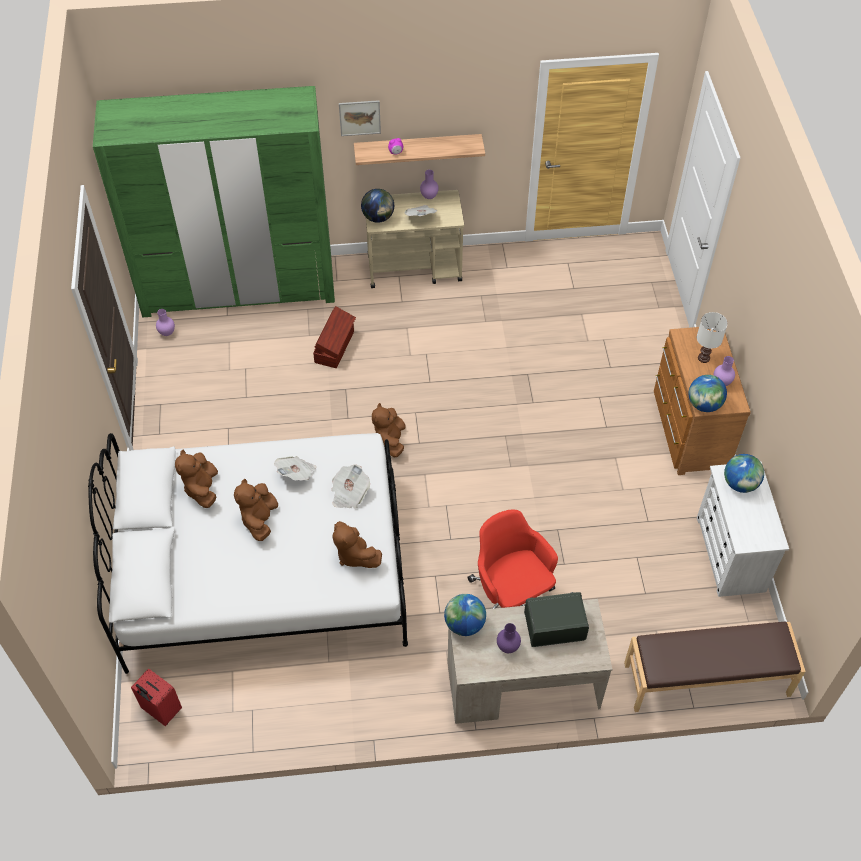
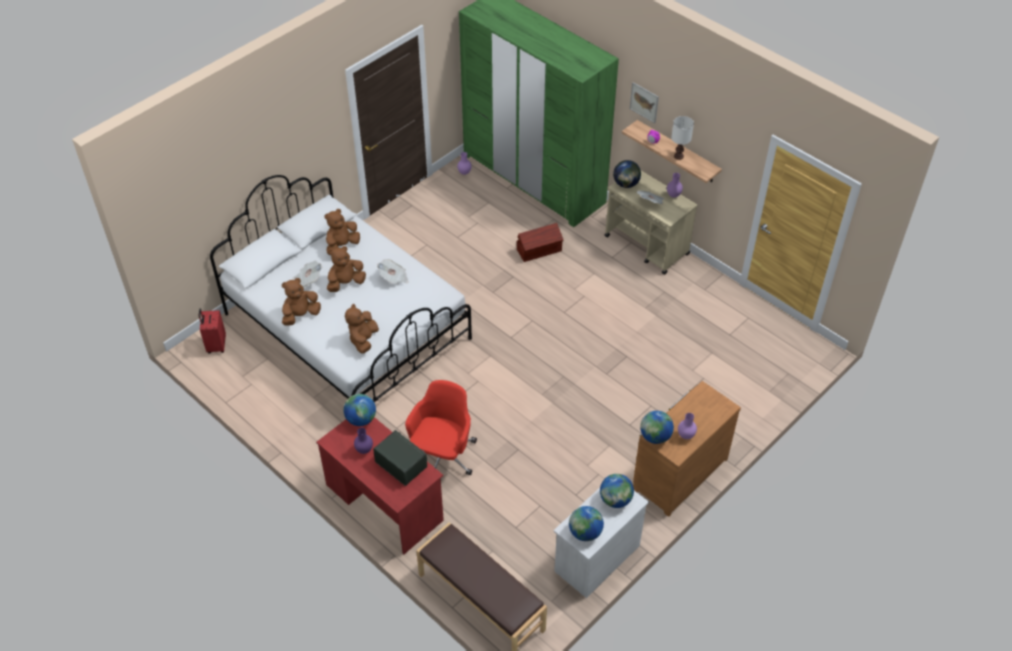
camera: 50 degrees right, 5 degrees down
(349, 494) = (404, 310): newspaper -> newspaper (307, 280)
(390, 440) = (497, 322): brown plush toy -> brown plush toy (301, 315)
(522, 684) = (384, 502): beige desk -> red desk
(703, 358) = (696, 413): white table lamp -> white table lamp (678, 156)
(758, 531) = (585, 532): none -> globe

